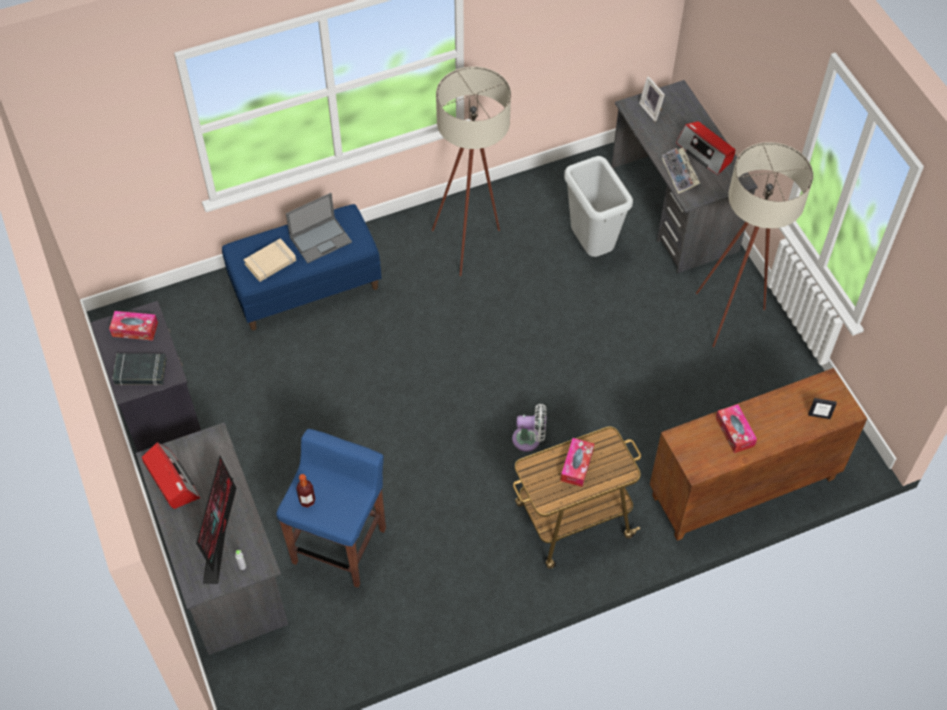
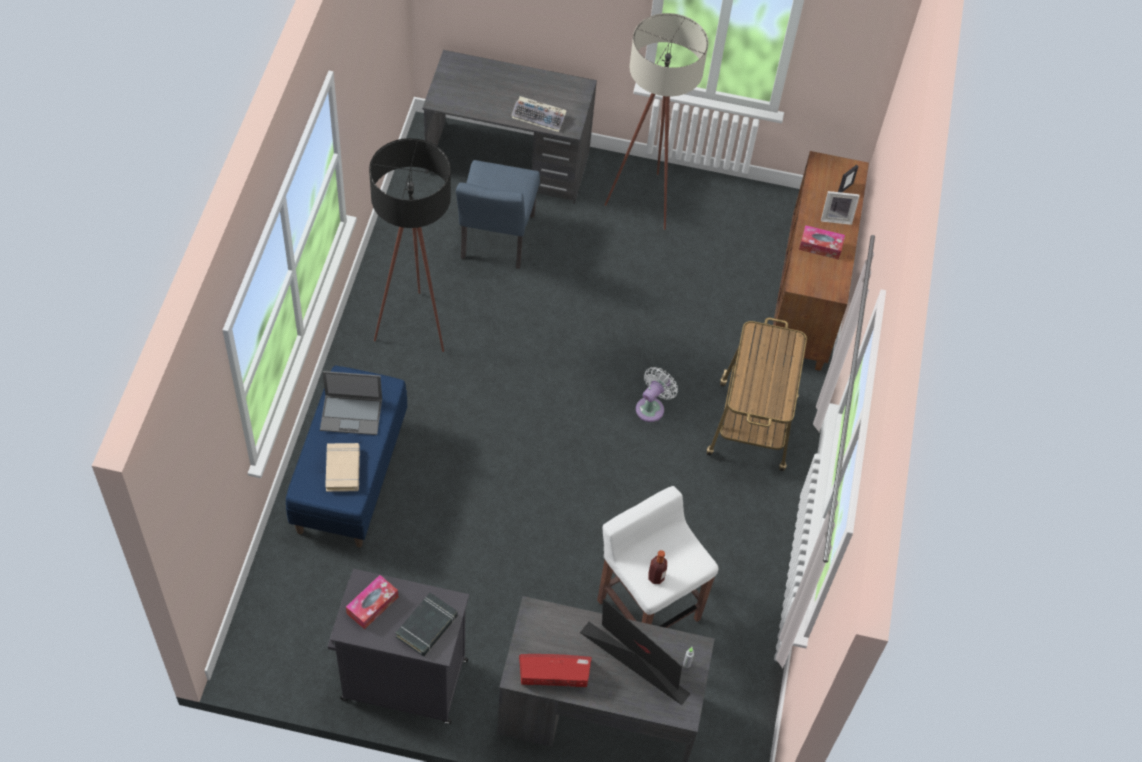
camera: 60 degrees left, 0 degrees up
(321, 239) = (352, 414): laptop -> laptop turned 90 degrees clockwise
(340, 544) = (647, 608): blue stool -> white stool
(472, 242) = (414, 320): beige floor lamp -> black floor lamp
(577, 465) = (764, 368): tissue box -> none
(590, 246) = (495, 242): grey trash can -> blue chair
(652, 110) = (455, 90): picture frame -> picture frame (836, 217)
(705, 153) = (533, 88): radio -> none

